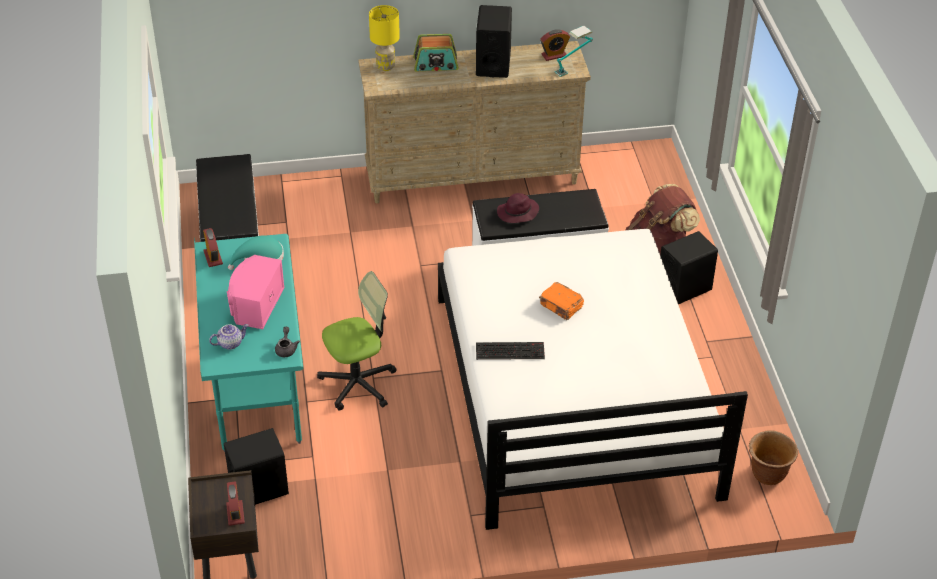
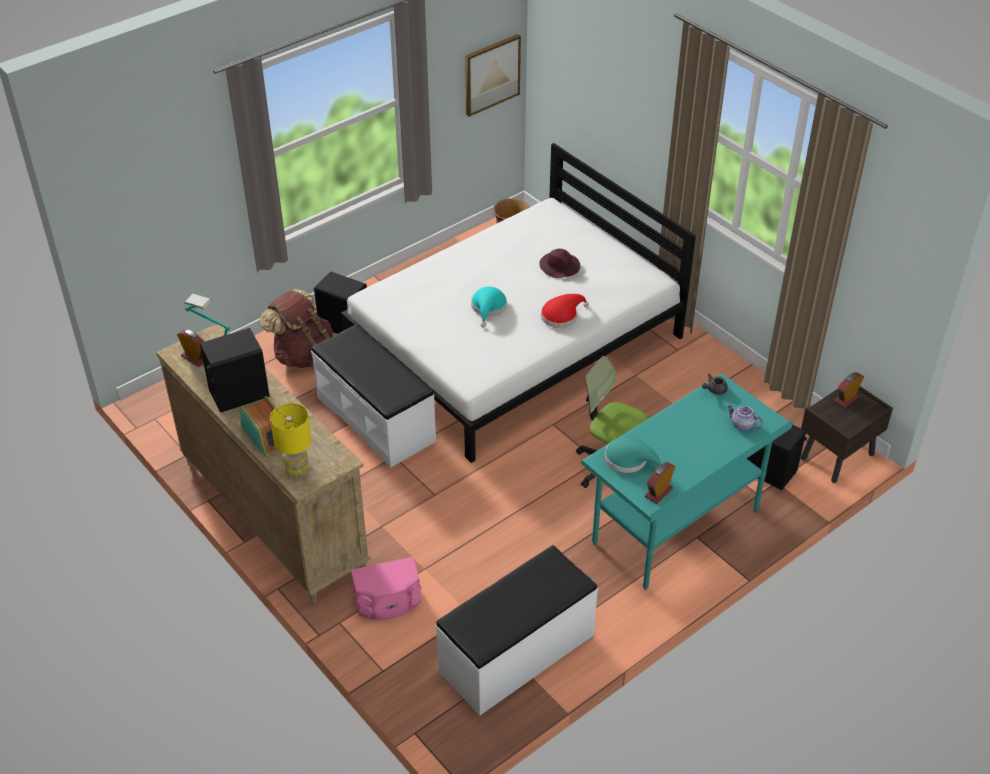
camera: 120 degrees left, 0 degrees up
(255, 304) = (686, 433): pink speaker -> pink speaker (388, 602)
(510, 350) = (561, 315): keyboard -> red hat
(517, 213) = (384, 379): purple hat -> purple hat (560, 267)
(561, 306) = (488, 308): orange book -> turquoise hat
(843, 315) = (491, 74): none -> picture

